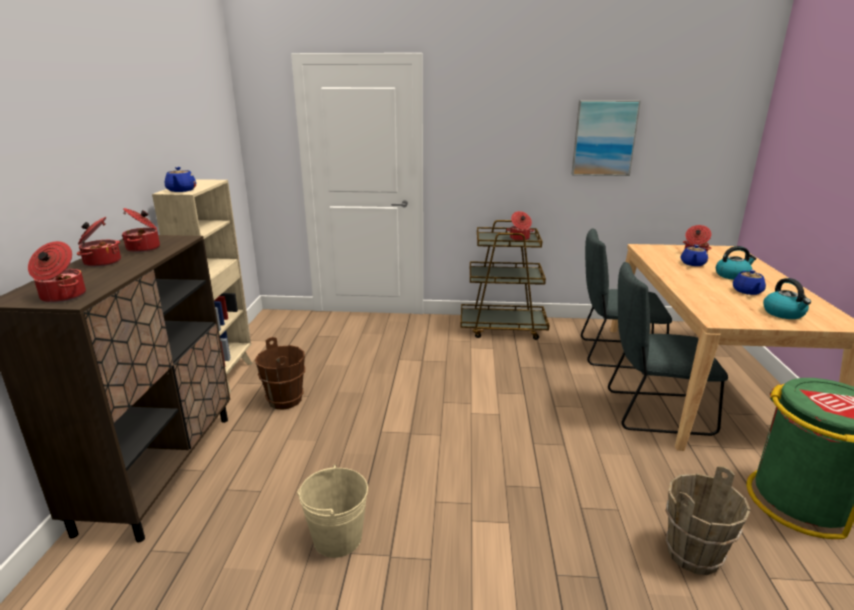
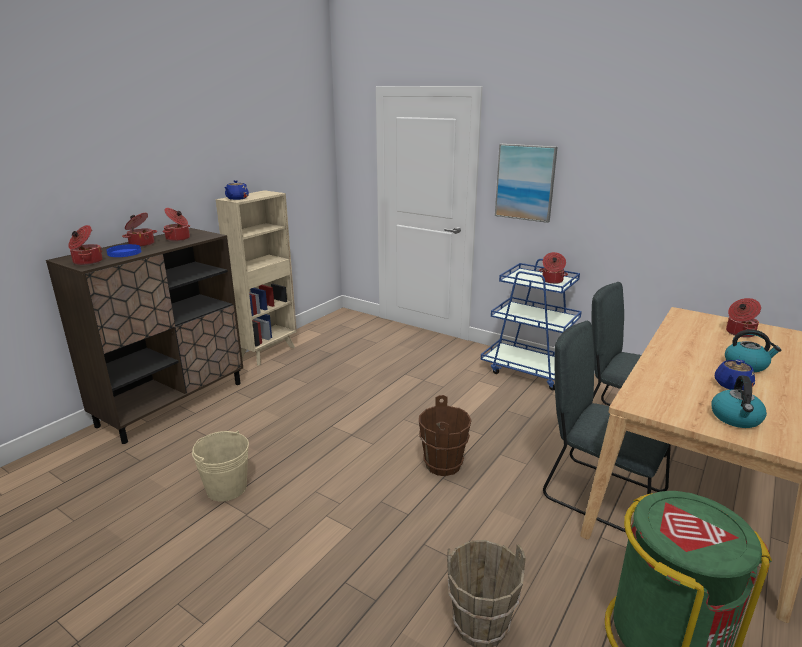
camera: 30 degrees right, 0 degrees up
(99, 276) = (124, 253): none -> blue plate
(285, 400) = (290, 381): brown bucket -> brown bucket (443, 465)
(503, 328) = (530, 371): brown cart -> blue cart
(604, 138) = (665, 182): picture -> picture (525, 182)
(692, 264) = (716, 342): blue teapot -> none

